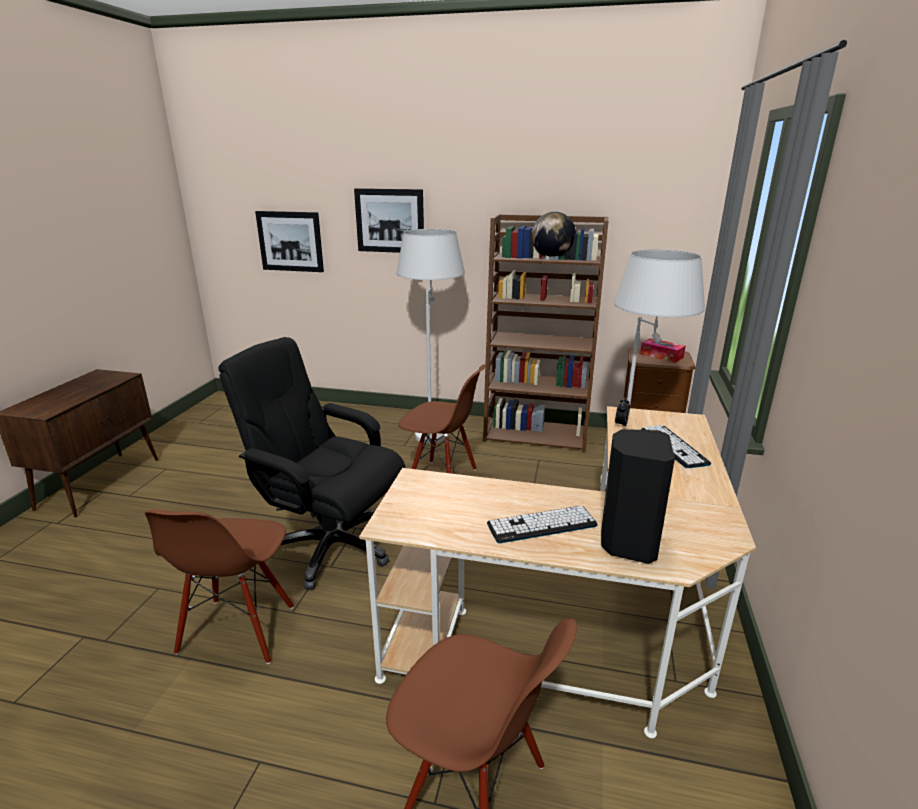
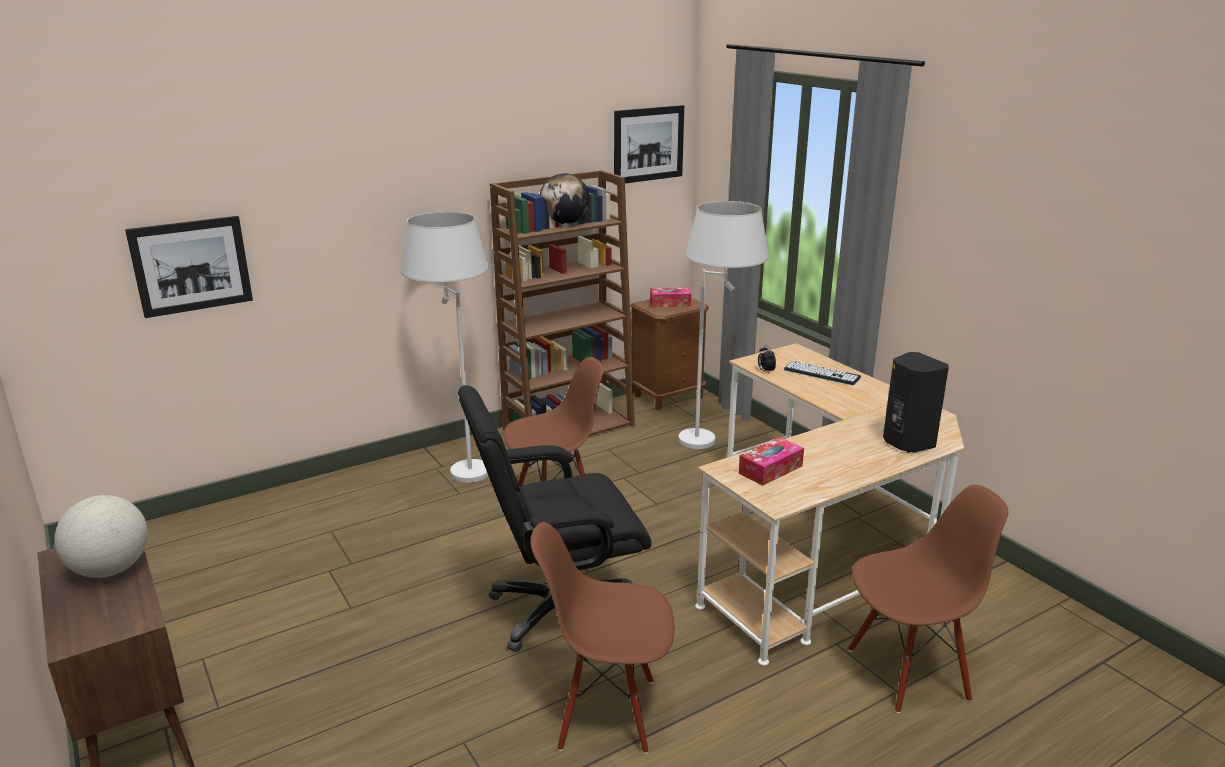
camera: 45 degrees left, 0 degrees up
(92, 387) = (111, 569): none -> globe
(238, 630) = (607, 712): brown chair -> brown chair turned 135 degrees clockwise
(390, 221) = (350, 211): picture -> picture (648, 144)
(446, 497) = (770, 469): none -> tissue box
(542, 525) = (852, 456): keyboard -> none

